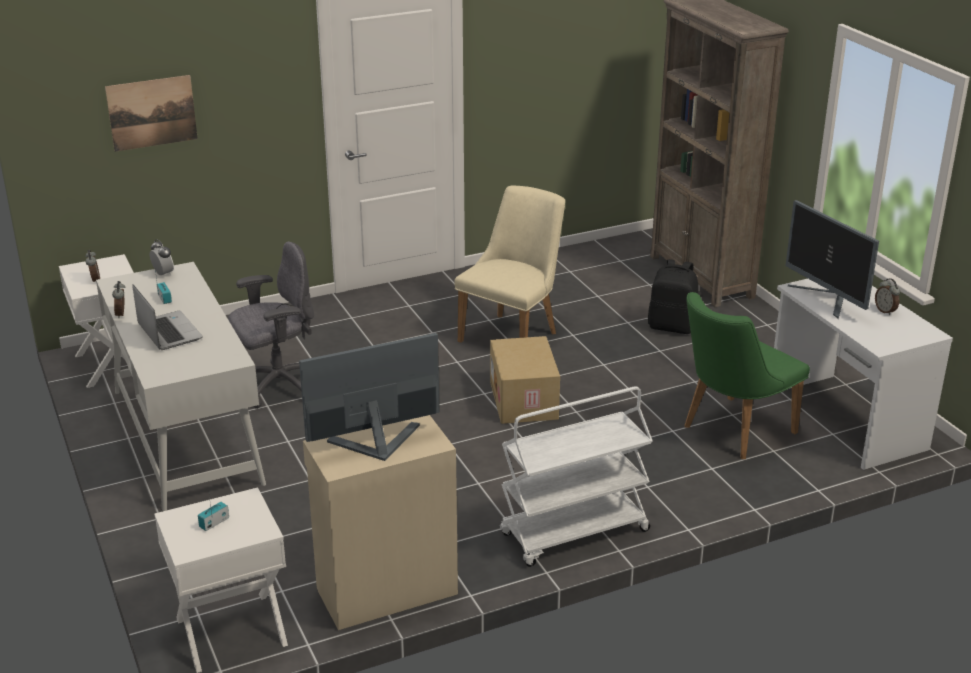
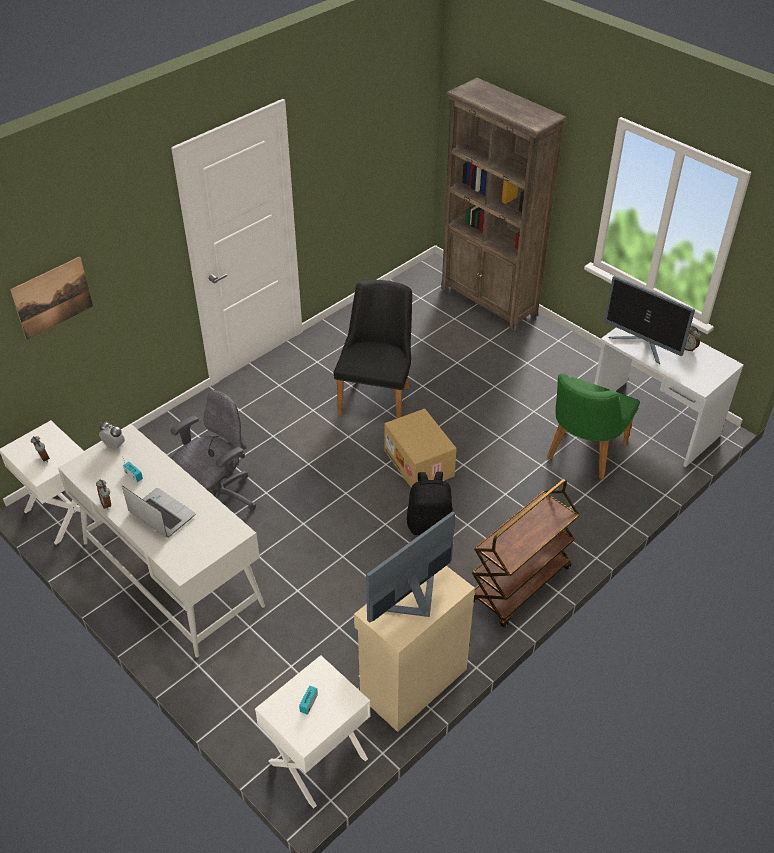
camera: 20 degrees left, 15 degrees up
(514, 333) = (378, 395): beige chair -> black chair
(574, 533) = (520, 585): white cart -> brown cart
(672, 327) = (492, 359): black backpack -> black backpack (430, 524)

